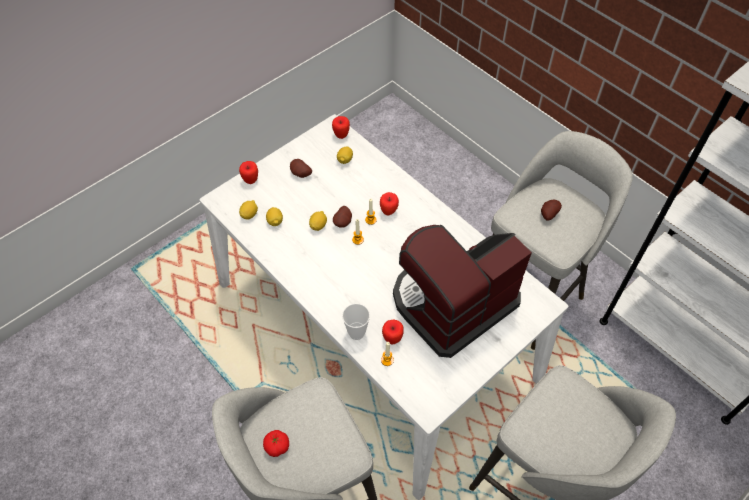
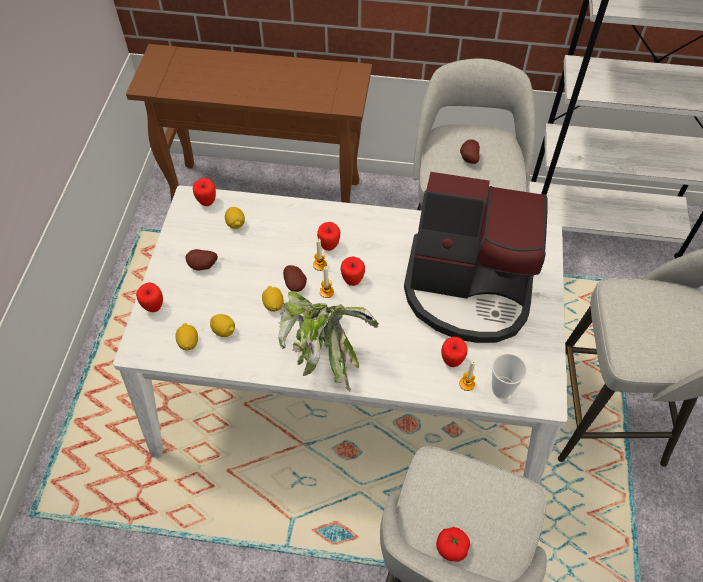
camera: 40 degrees left, 0 degrees up
(319, 276) = (324, 352): none -> potted plant
(356, 333) = (414, 380): cup -> cup (501, 389)
(381, 243) = (352, 280): none -> apple
(439, 164) = (268, 192): none -> brown console table
(451, 302) = (468, 290): coffee machine -> coffee machine turned 90 degrees counterclockwise

